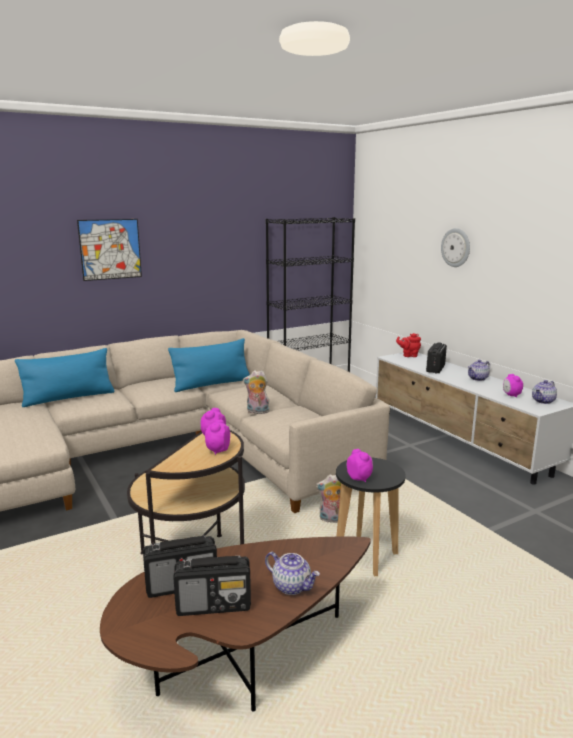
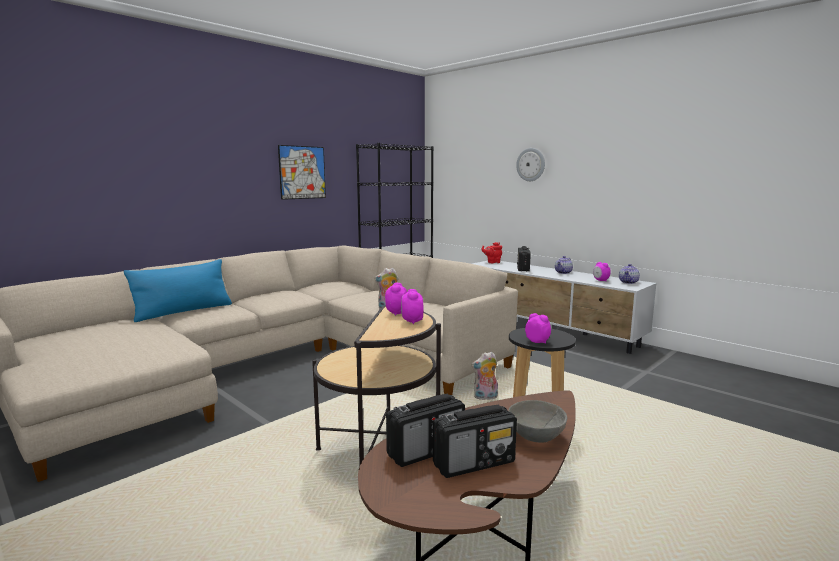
camera: 15 degrees left, 5 degrees down
(110, 249) = (215, 164): picture -> picture (302, 172)
(212, 384) = (327, 293): blue pillow -> none
(292, 586) = (536, 436): teapot -> grey bowl

